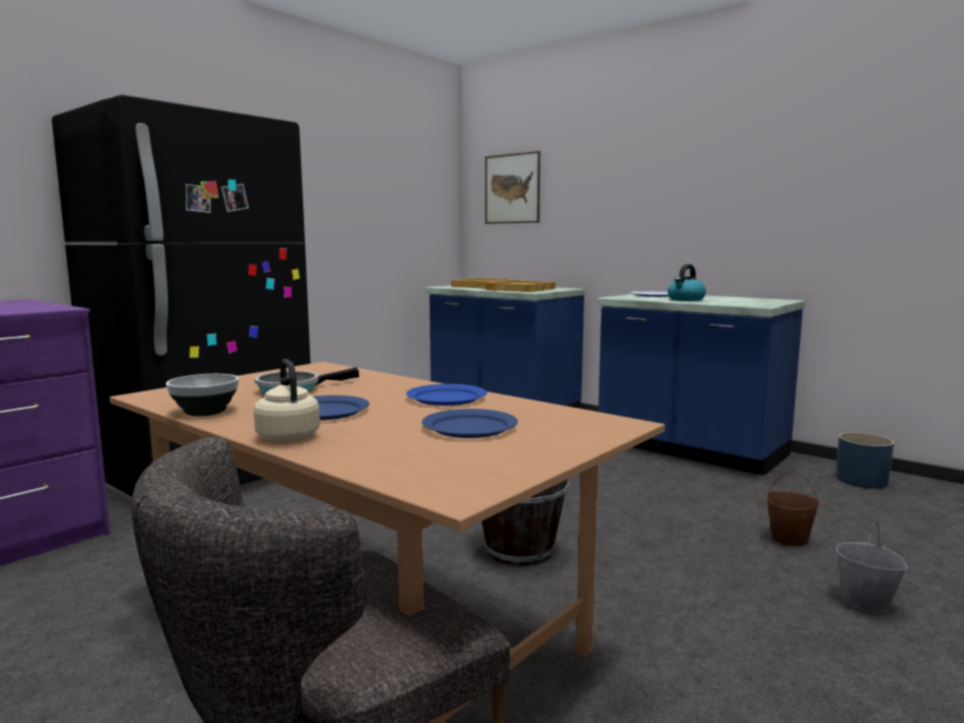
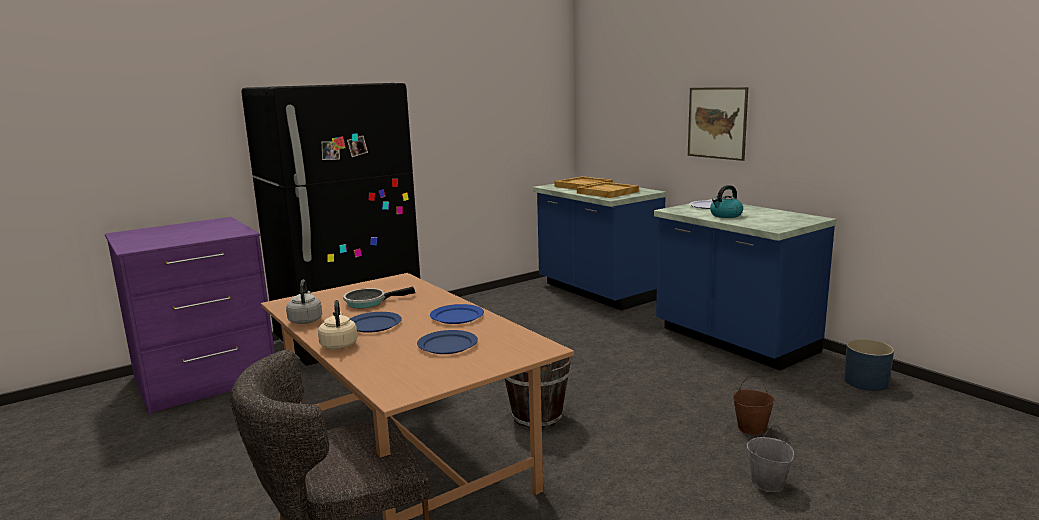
camera: 15 degrees right, 5 degrees up
(204, 411) = (306, 320): bowl -> grey kettle
(512, 188) = (611, 99): picture -> picture (717, 123)

